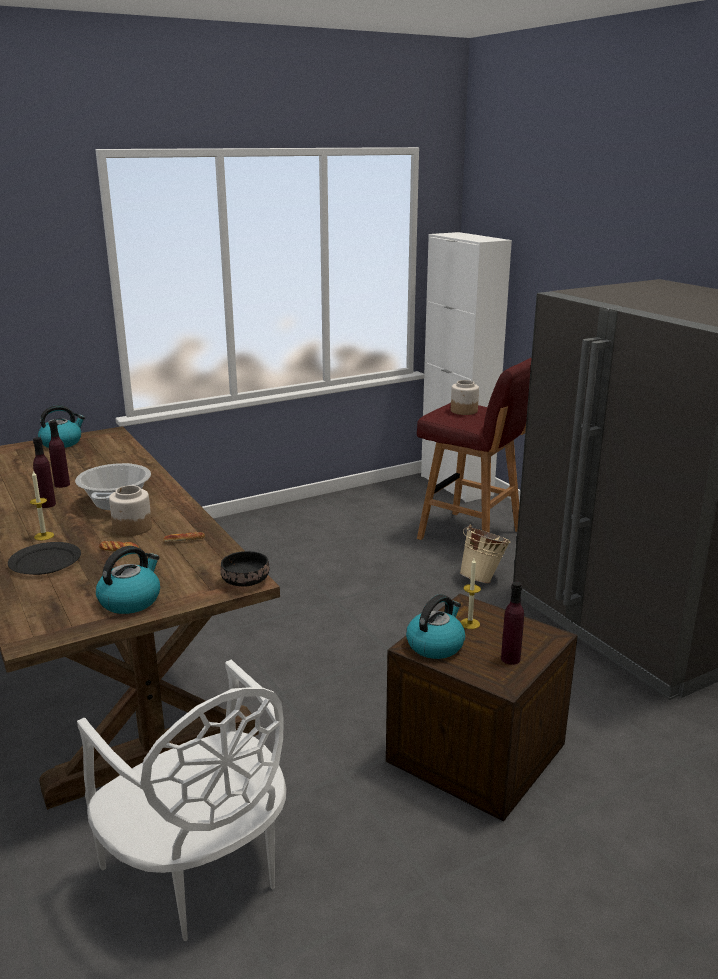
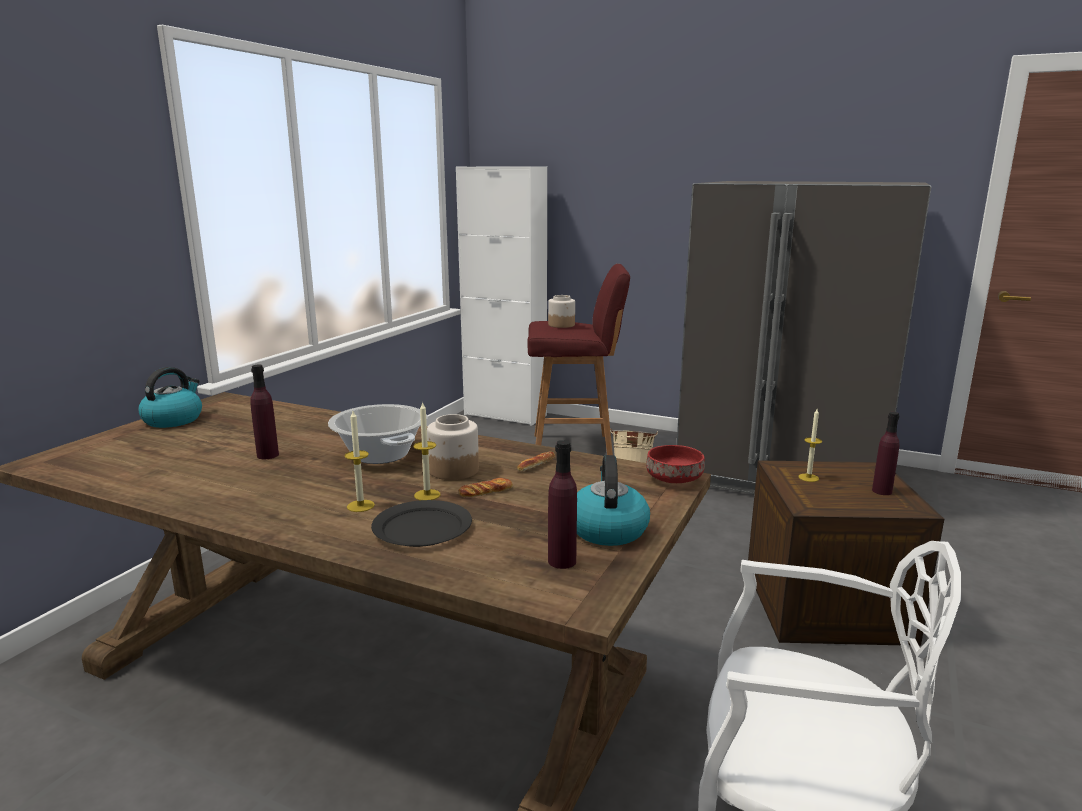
camera: 35 degrees left, 5 degrees down
(47, 504) = (292, 477): purple bottle -> purple bottle (562, 561)
(87, 541) = (427, 495): none -> candle
(245, 580) = (672, 478): black bowl -> red bowl
(435, 645) = (818, 500): kettle -> none

